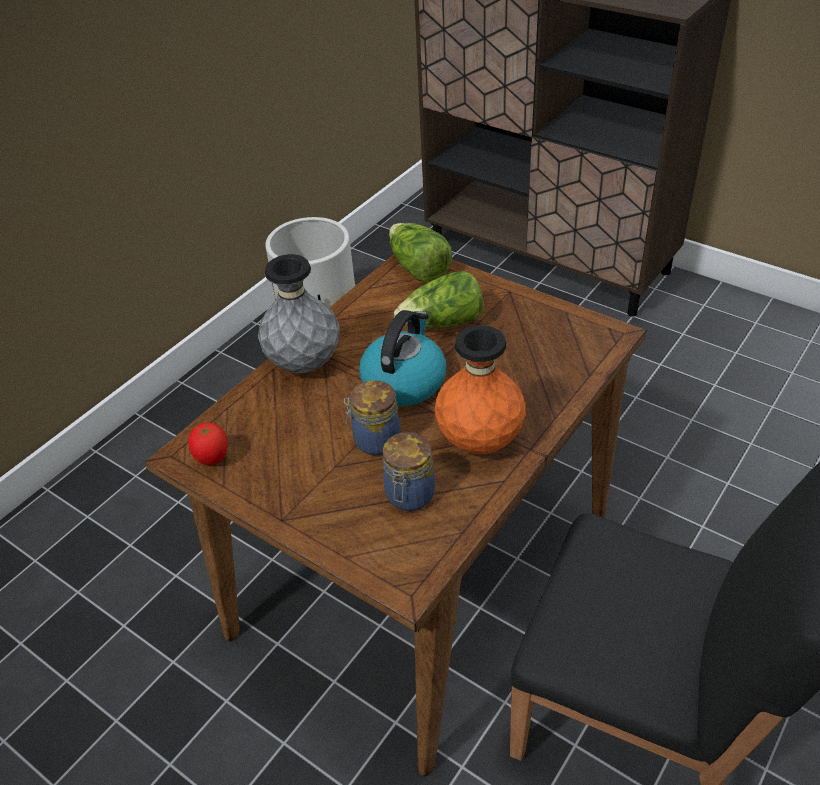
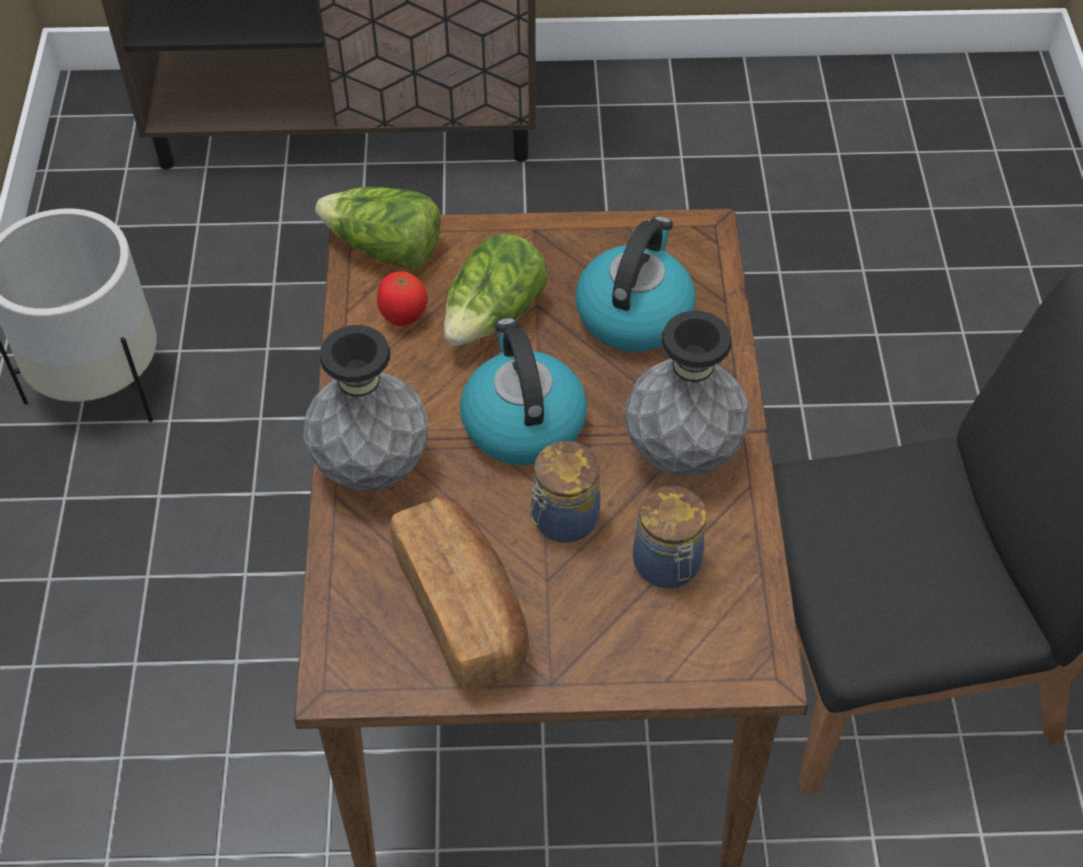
camera: 40 degrees left, 10 degrees up
(212, 459) = (385, 662): tomato -> tomato (403, 318)
(277, 456) = (463, 609): none -> bread
(480, 441) = (682, 453): orange vase -> grey vase
(525, 356) = (634, 313): none -> kettle

